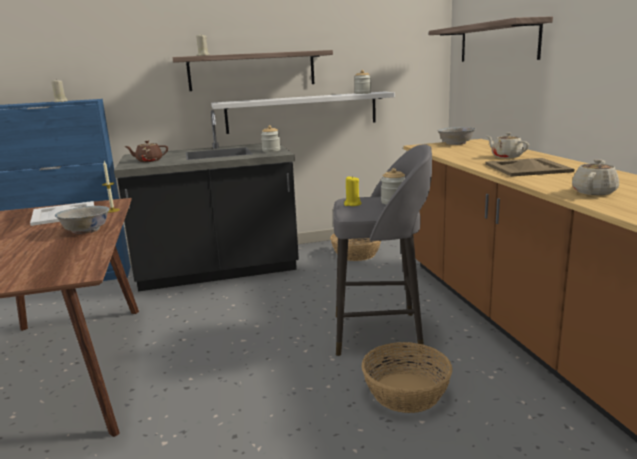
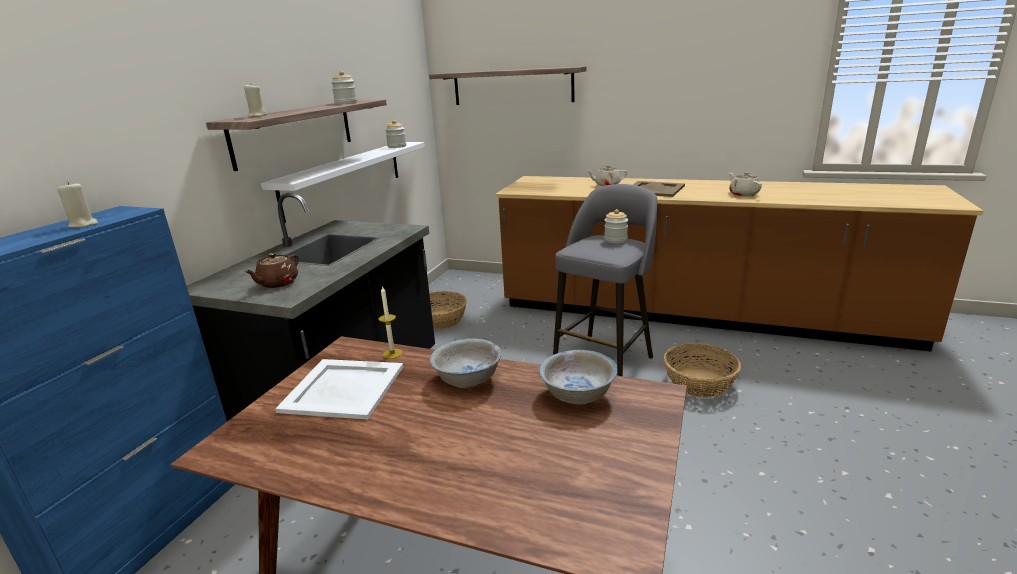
camera: 55 degrees left, 5 degrees up
(271, 150) = (382, 229): jar -> jar (346, 103)
(352, 204) = (598, 251): yellow candle -> none
(456, 143) = (528, 183): white bowl -> white bowl (578, 394)

